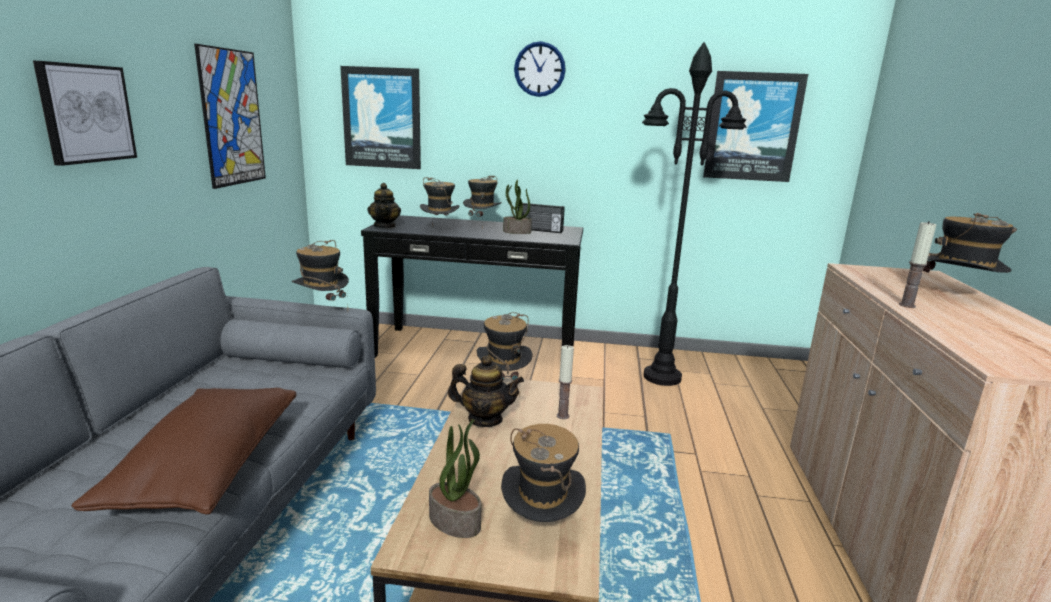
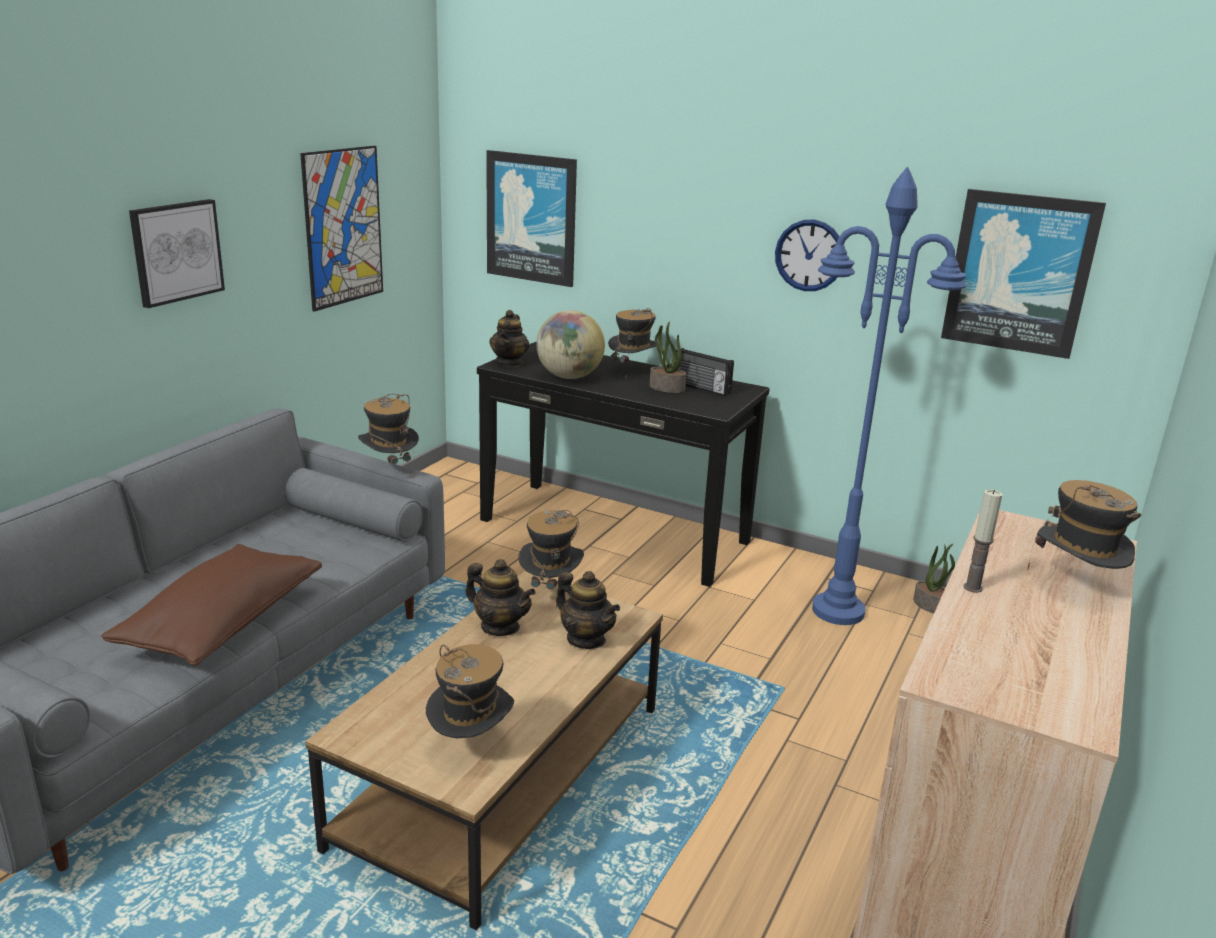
camera: 20 degrees right, 5 degrees up
(439, 231) = (569, 377): hat -> globe
(456, 521) = (399, 721): potted plant -> potted plant (931, 605)
(539, 69) = (725, 170): wall clock -> wall clock (809, 255)
(562, 416) = (586, 639): candle -> teapot
(662, 377) = (839, 611): black floor lamp -> blue floor lamp

